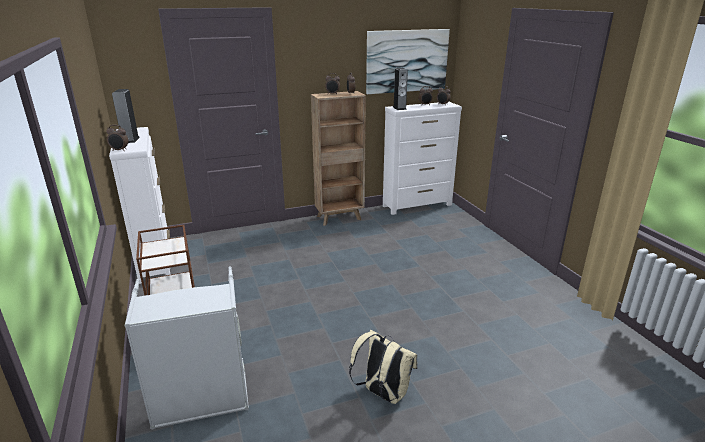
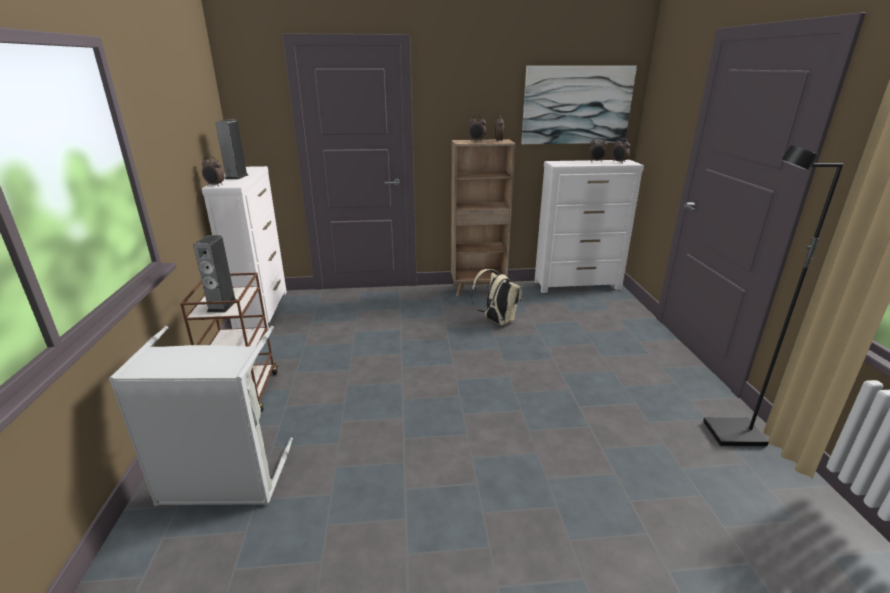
camera: 15 degrees right, 0 degrees up
(383, 393) = (437, 520): beige backpack -> beige backpack (496, 321)
(399, 108) = (561, 163): speaker -> speaker (222, 306)
(559, 301) = (733, 435): none -> black floor lamp

